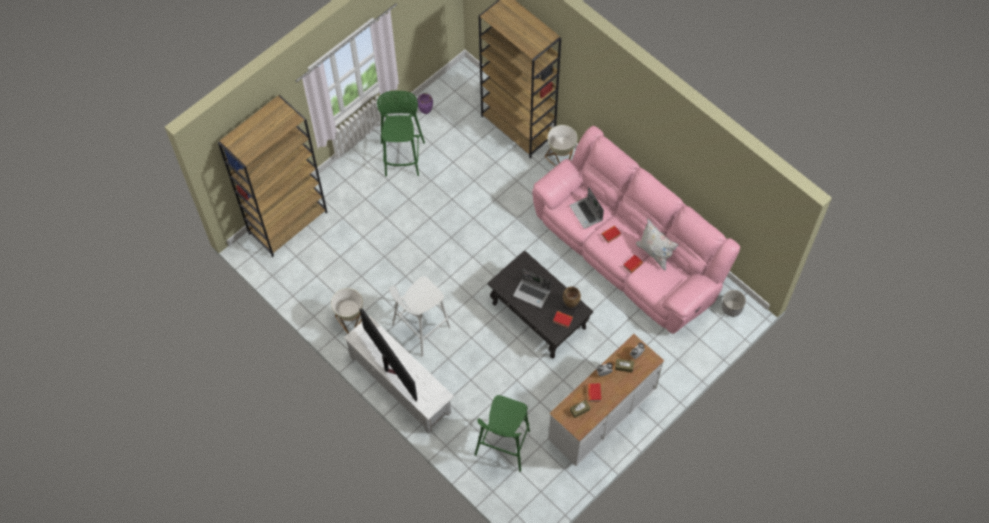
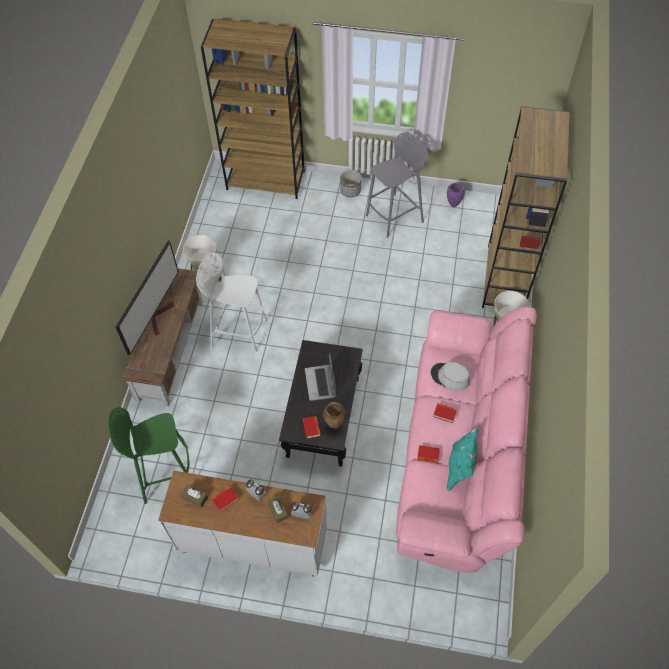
camera: 55 degrees right, 5 degrees down
(401, 384) = (171, 349): white tv stand -> brown tv stand
(402, 157) = (394, 216): green stool -> grey stool
(586, 213) = (450, 377): laptop -> grey hat
(654, 253) = (459, 468): white pillow -> turquoise pillow
(731, 307) = (478, 597): planter -> planter (350, 190)

